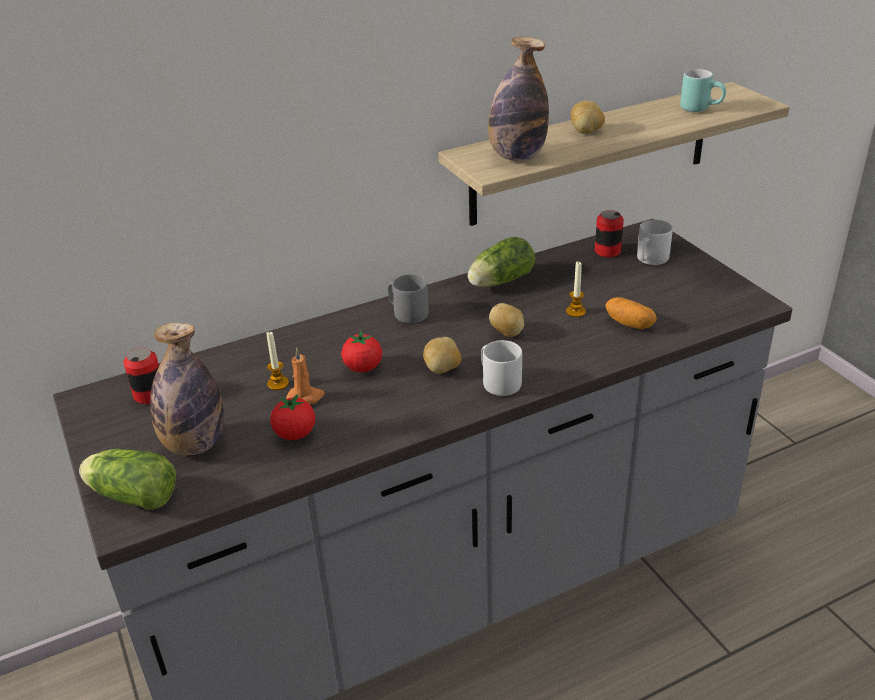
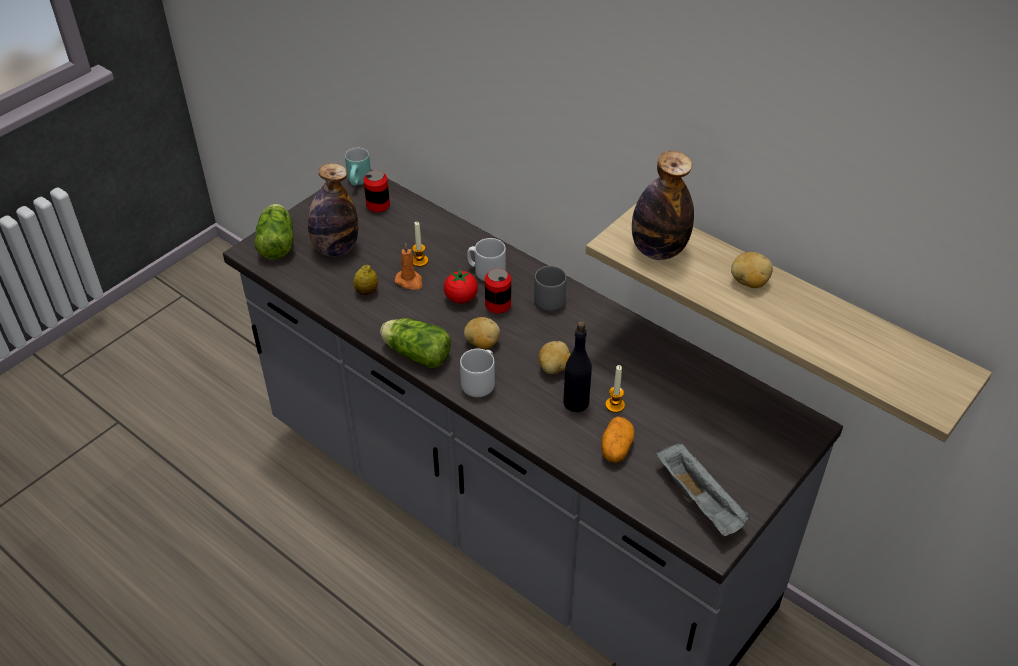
camera: 65 degrees right, 10 degrees up
(295, 434) = (366, 291): tomato -> lemon
(499, 282) = (635, 340): lettuce -> lettuce (415, 353)
(560, 331) = (575, 402): none -> black bottle
(607, 251) = (742, 403): can -> can (498, 305)
(650, 259) = (748, 440): grey mug -> grey mug (486, 271)
(701, 108) = (877, 357): turquoise mug -> turquoise mug (360, 182)
(709, 297) = (700, 501): none -> grey tray

